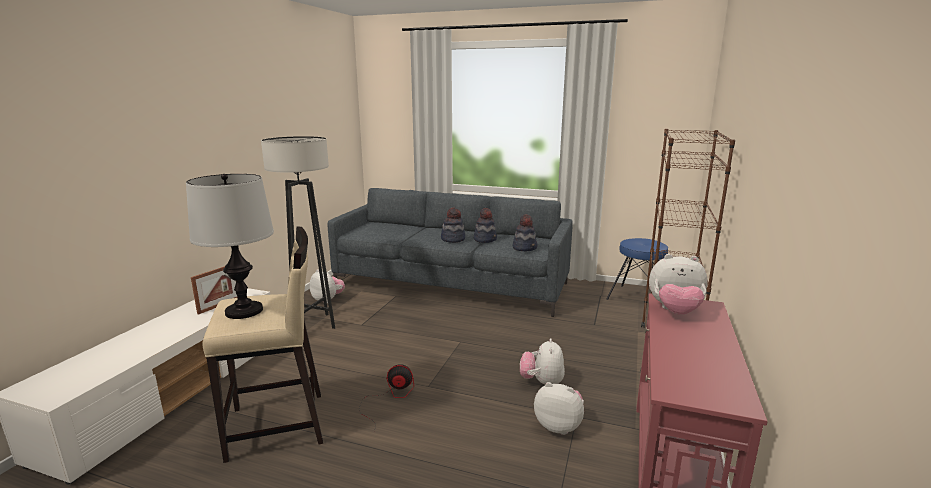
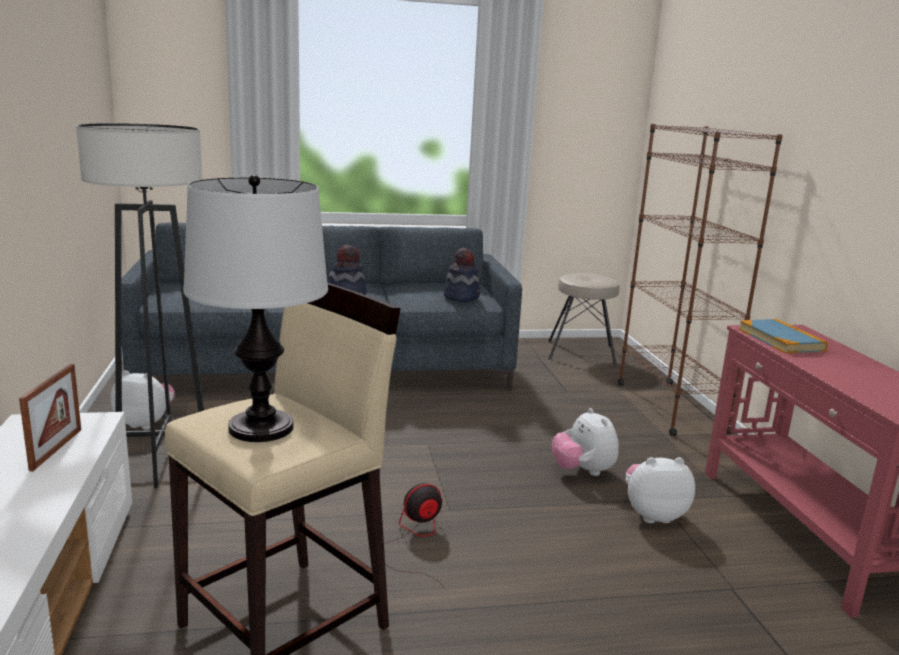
camera: 30 degrees left, 0 degrees up
(485, 239) = (392, 291): hat -> none
(637, 298) = (581, 352): blue stool -> beige stool
(675, 311) = (780, 340): plush toy -> book

